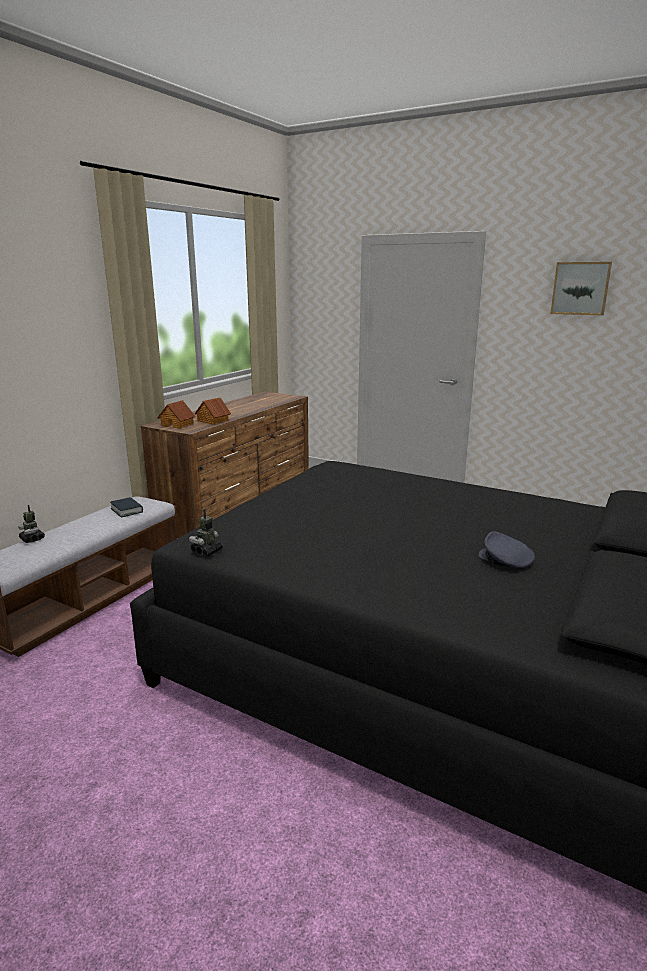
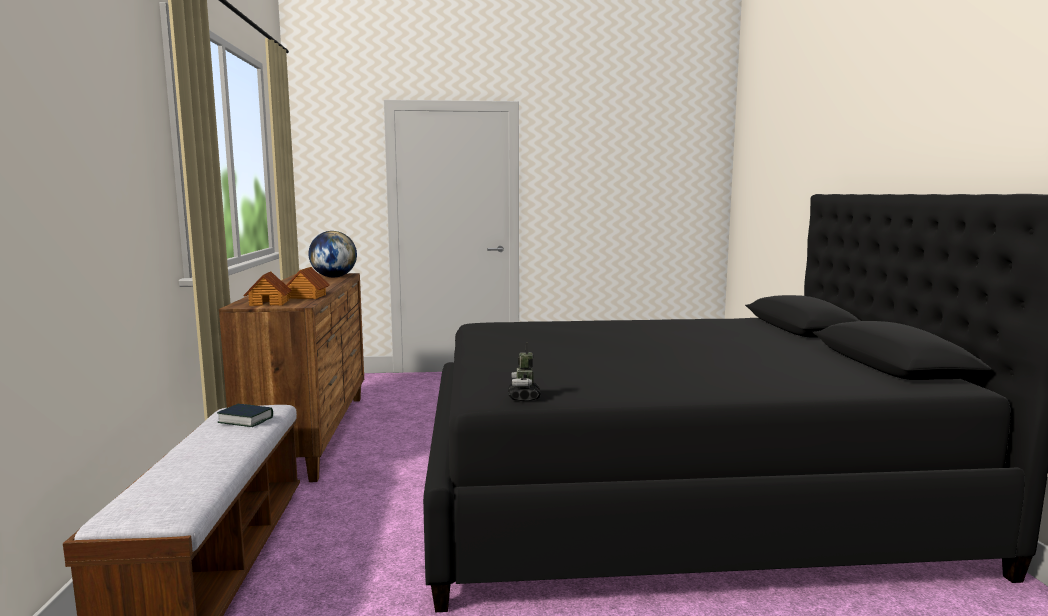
camera: 35 degrees left, 10 degrees down
(32, 539) = (154, 475): toy robot -> none
(279, 399) = (334, 277): none -> globe
(505, 561) = (761, 353): grey cap -> none
(580, 288) = (609, 154): picture -> none

